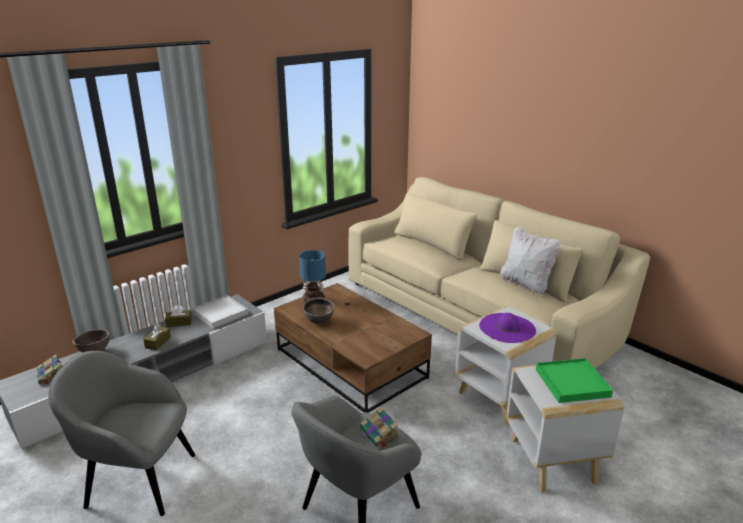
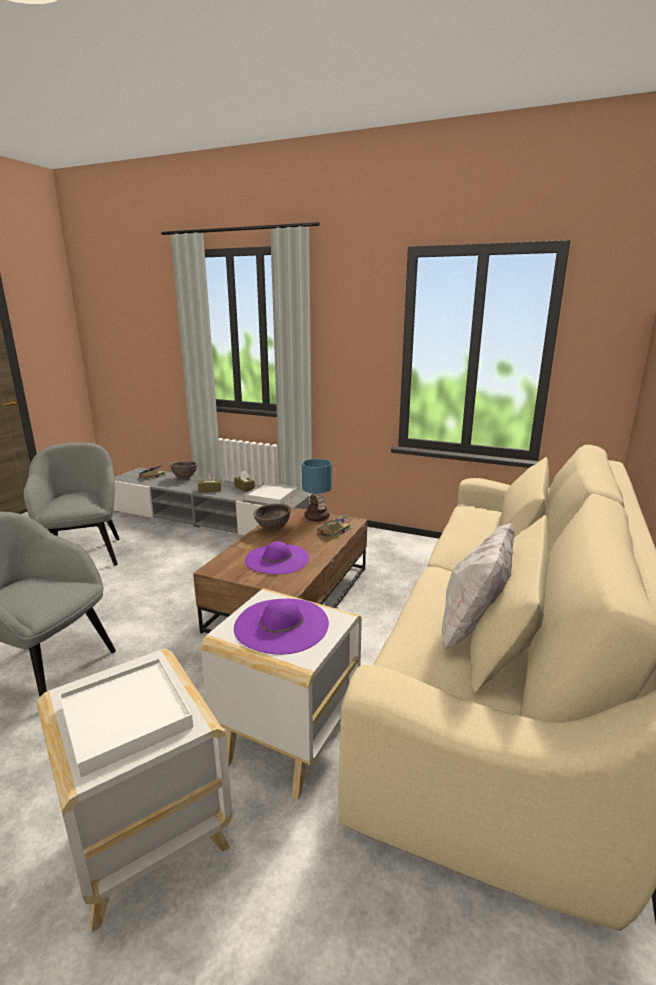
camera: 65 degrees right, 5 degrees down
(372, 330) = (277, 559): none -> purple hat
(380, 434) = (45, 597): book -> book (333, 530)
(572, 383) = (126, 716): green tray -> white tray

